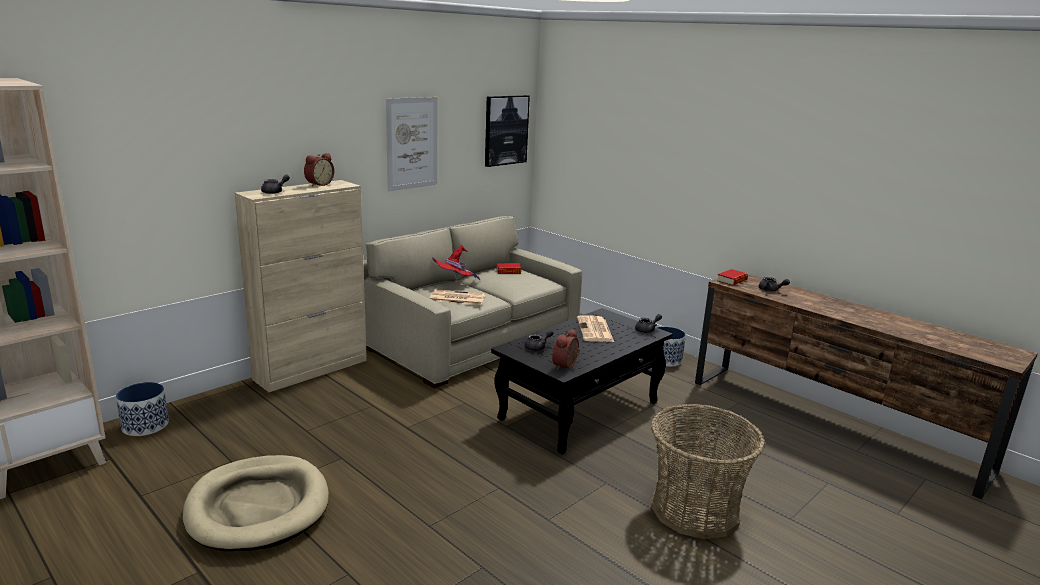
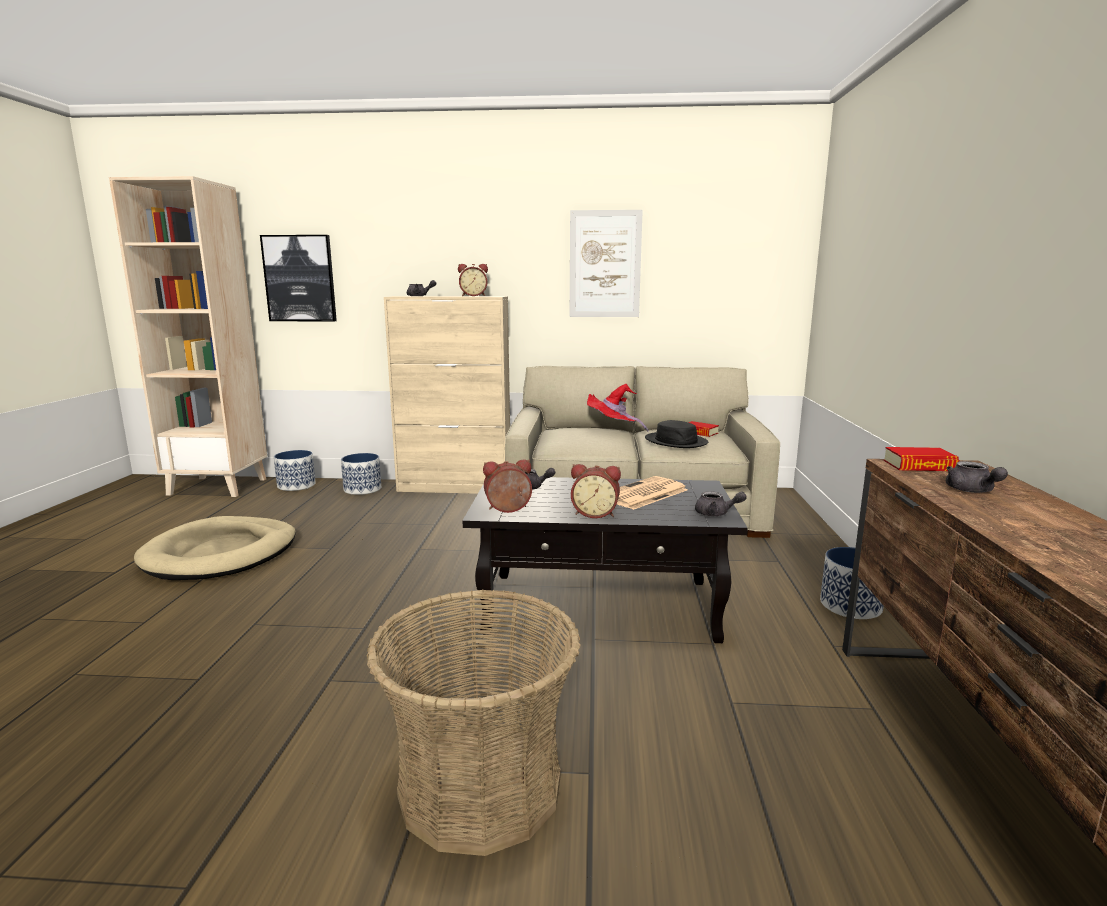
camera: 50 degrees right, 5 degrees down
(230, 402) = (363, 489): none -> planter
(456, 298) = (579, 439): newspaper -> none
(505, 130) = (757, 257): picture -> picture (300, 278)
(514, 283) = (676, 441): none -> black hat
(606, 351) = (595, 513): none -> alarm clock

